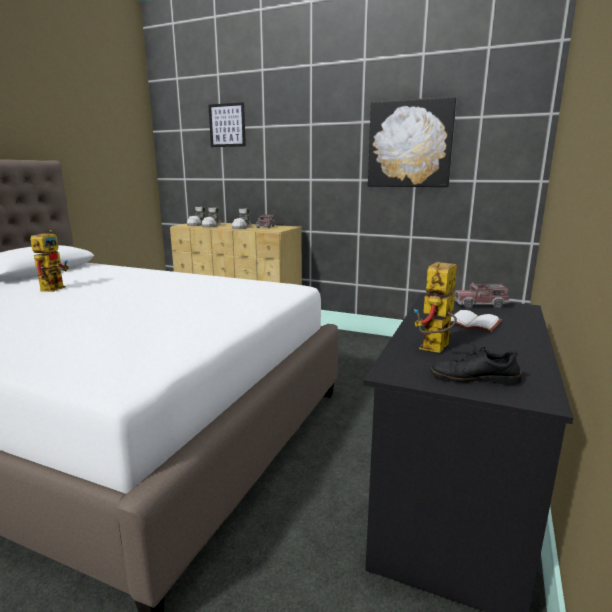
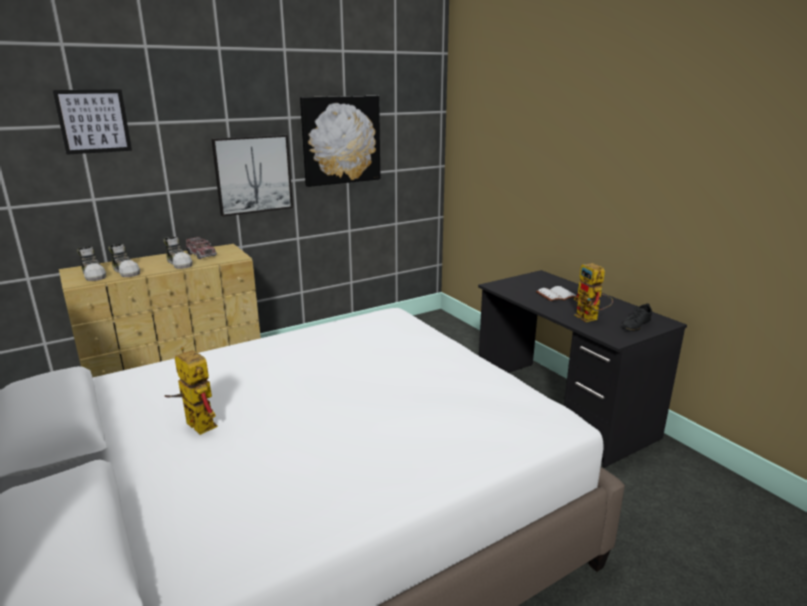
camera: 55 degrees left, 5 degrees up
(325, 171) = (253, 174): none -> picture
(480, 304) = (524, 281): toy truck -> none

